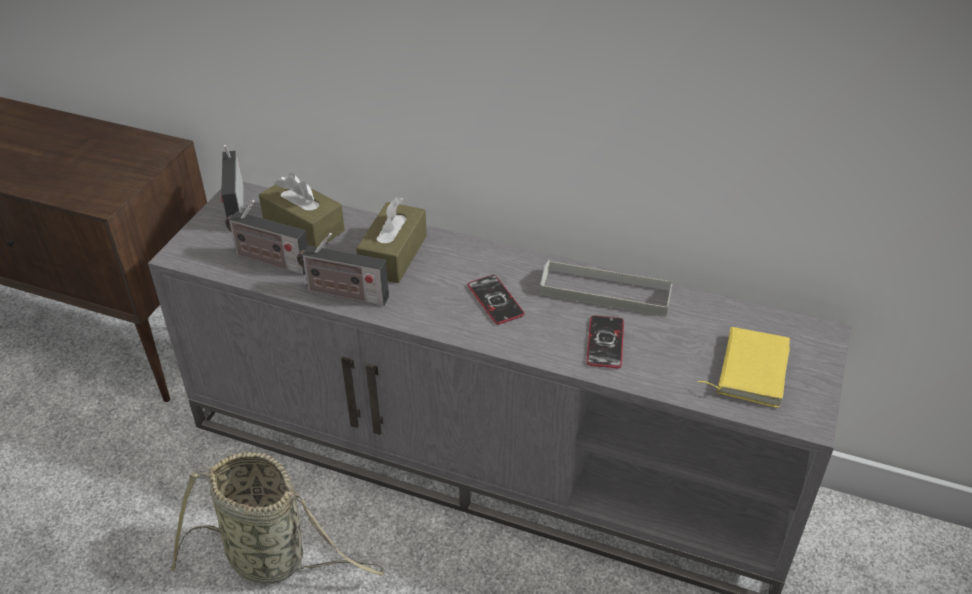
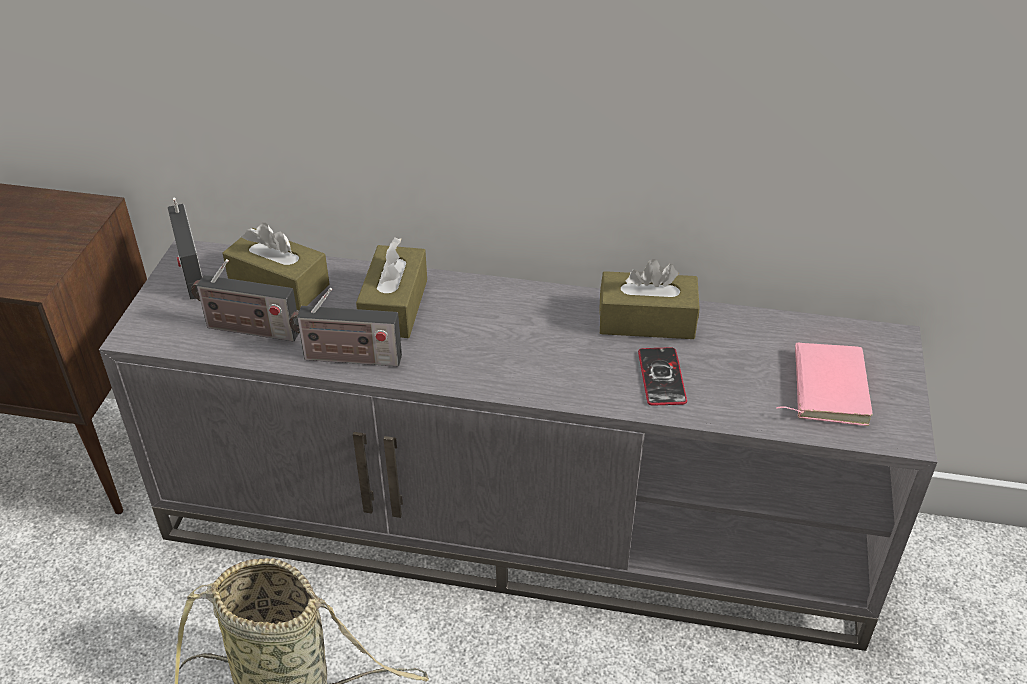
camera: 10 degrees left, 0 degrees up
(495, 300) = (525, 344): phone -> none
(605, 292) = (646, 320): grey tray -> brown tissue box
(749, 369) = (826, 387): yellow book -> pink book

